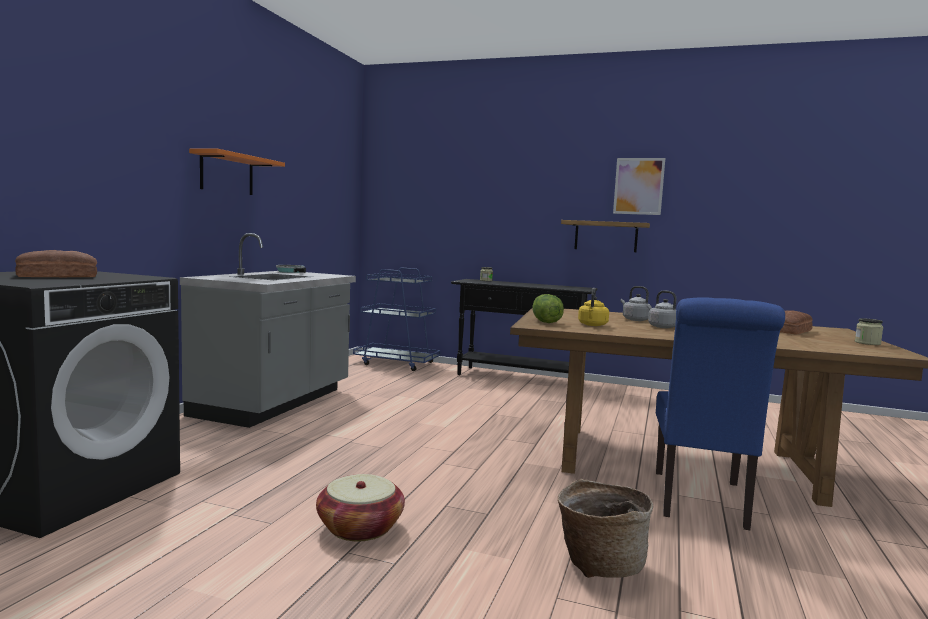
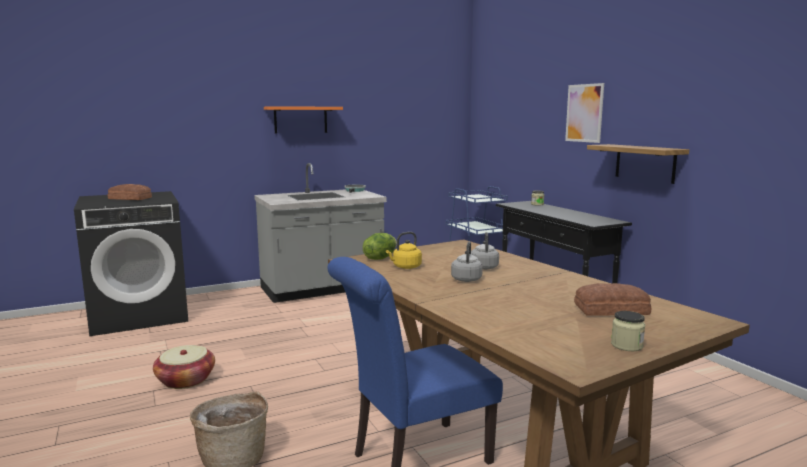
camera: 45 degrees right, 5 degrees up
(638, 186) = (679, 102): picture -> picture (584, 113)

